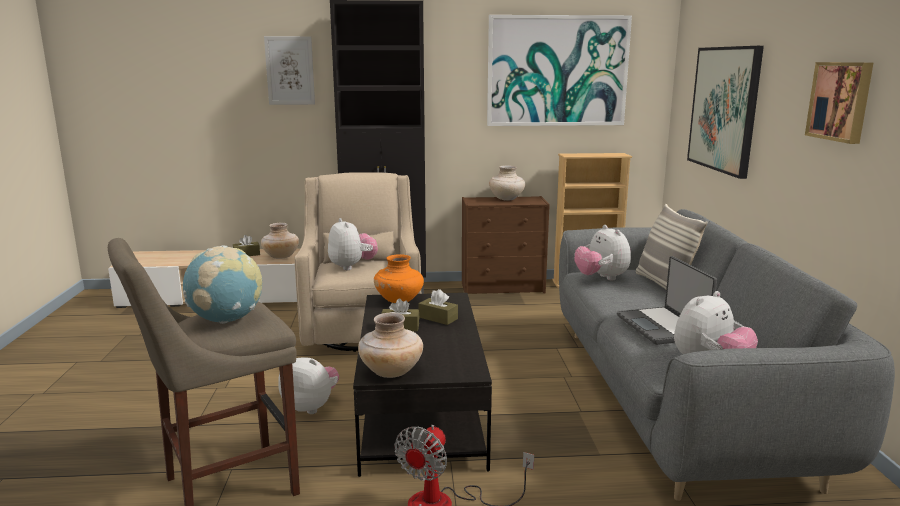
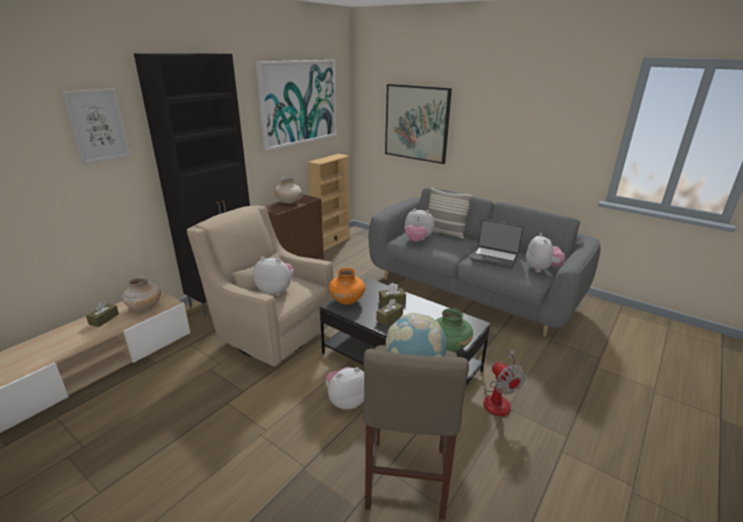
camera: 50 degrees left, 10 degrees up
(391, 372) = (449, 346): beige vase -> green vase
(841, 101) = (521, 123): picture -> none

